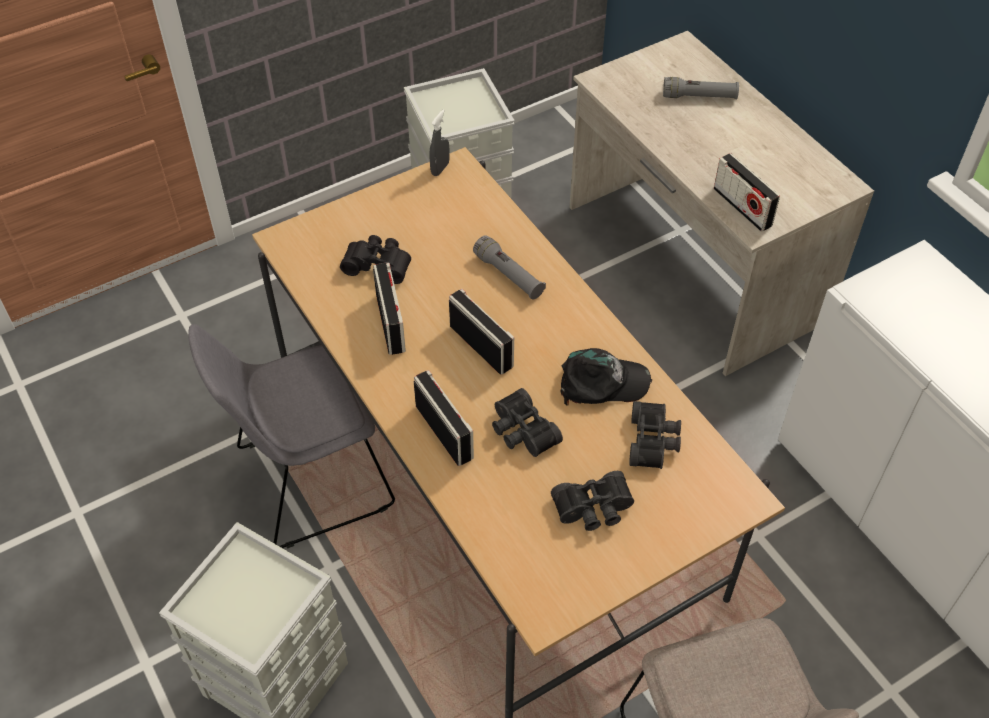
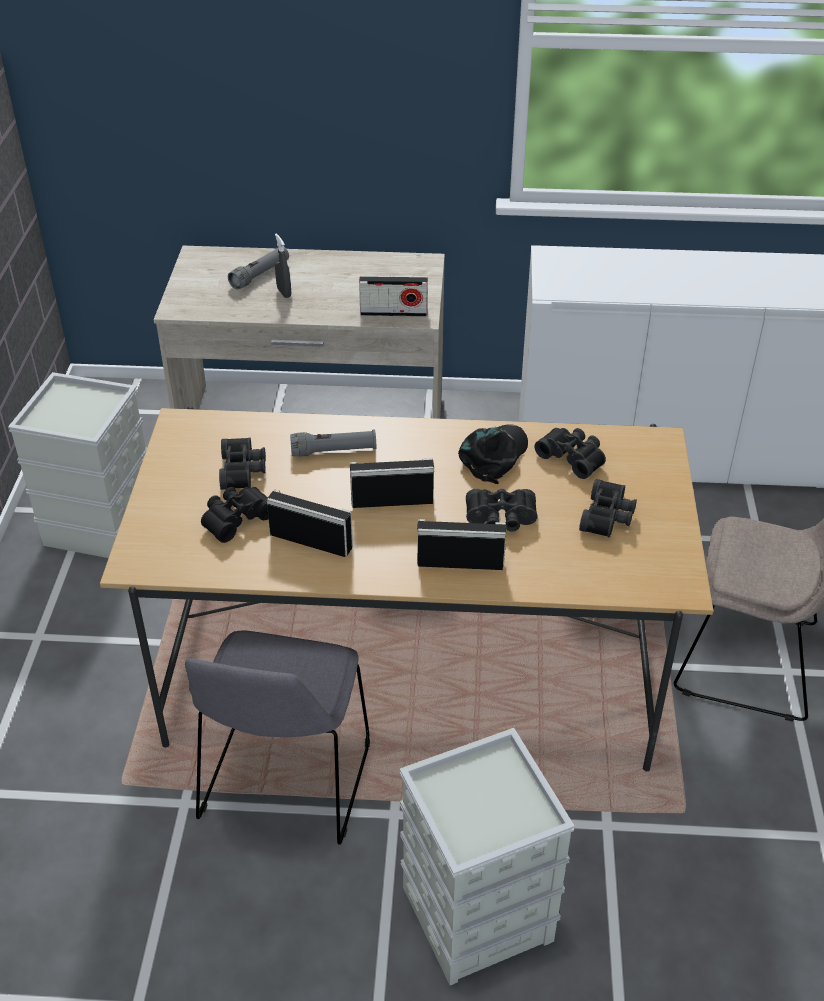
camera: 55 degrees left, 10 degrees down
(436, 236) = (244, 470): none -> black binoculars
(440, 169) = (168, 433): grey spray bottle -> grey spray bottle (284, 292)

